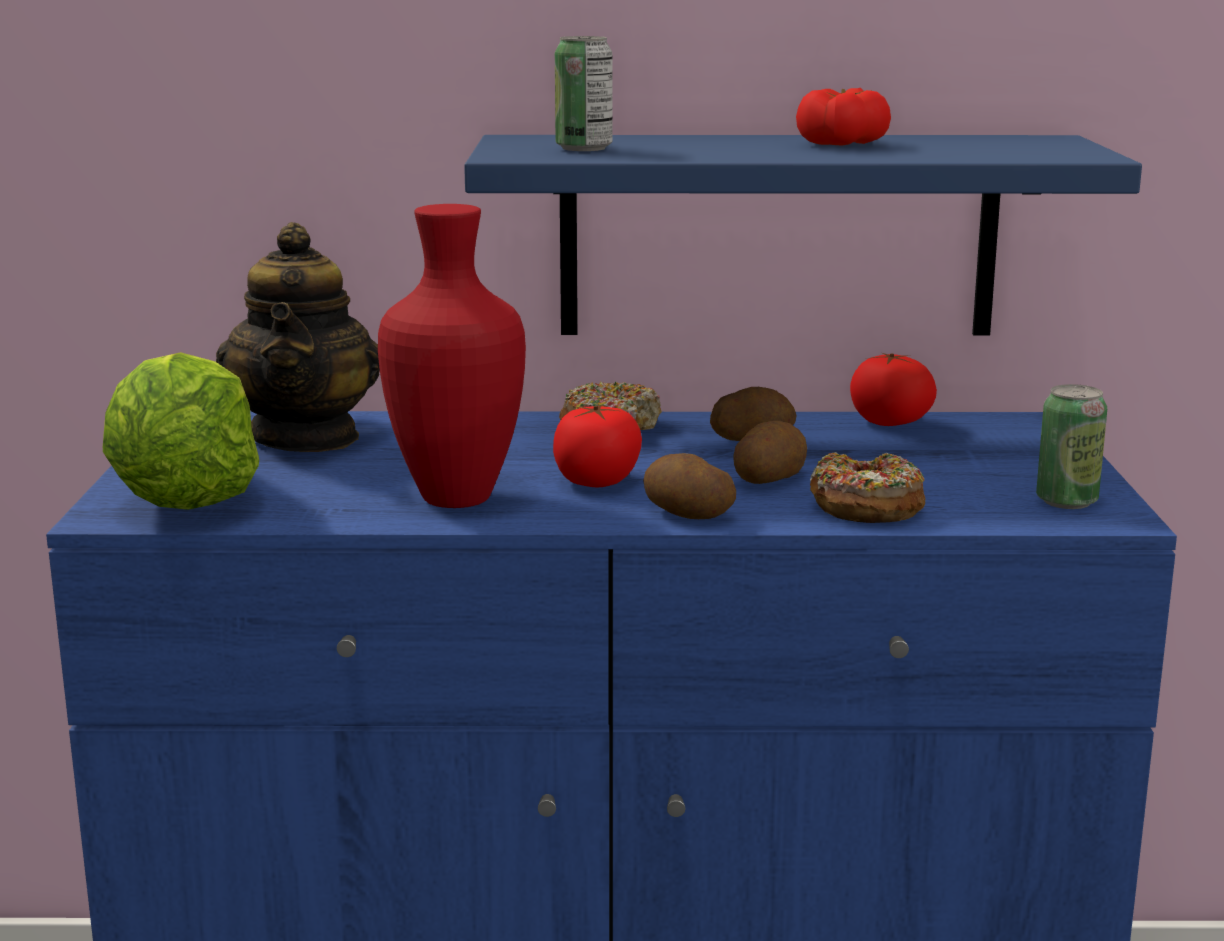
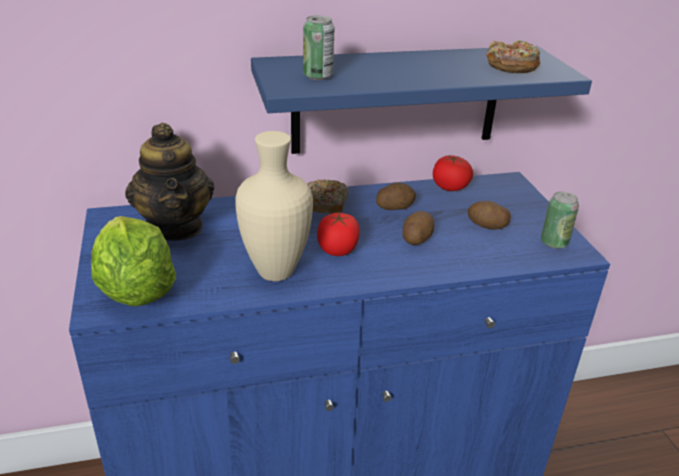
camera: 15 degrees left, 15 degrees up
(461, 499) = (278, 272): red vase -> beige vase
(686, 515) = (392, 273): potato -> potato (487, 226)
(841, 143) = (440, 63): tomato -> none
(866, 507) = (470, 257): donut -> donut (511, 66)

